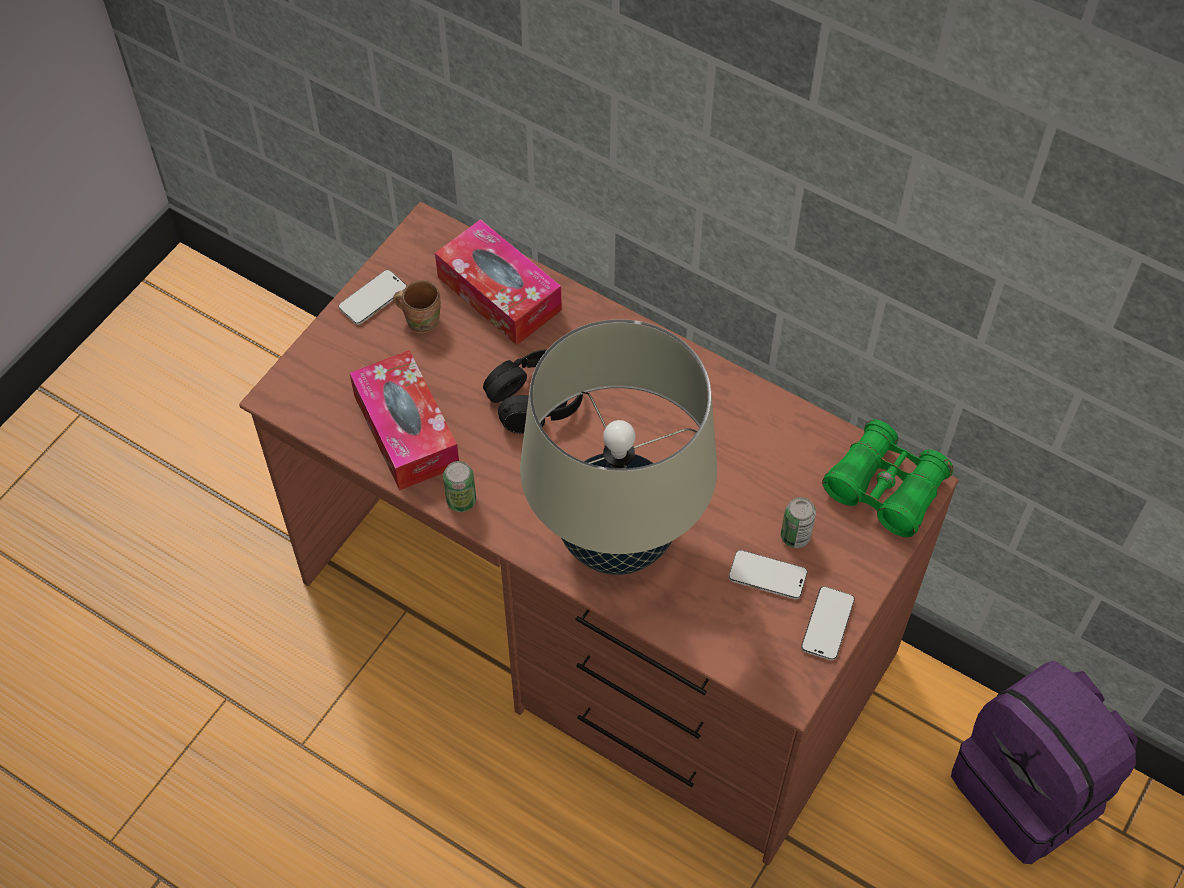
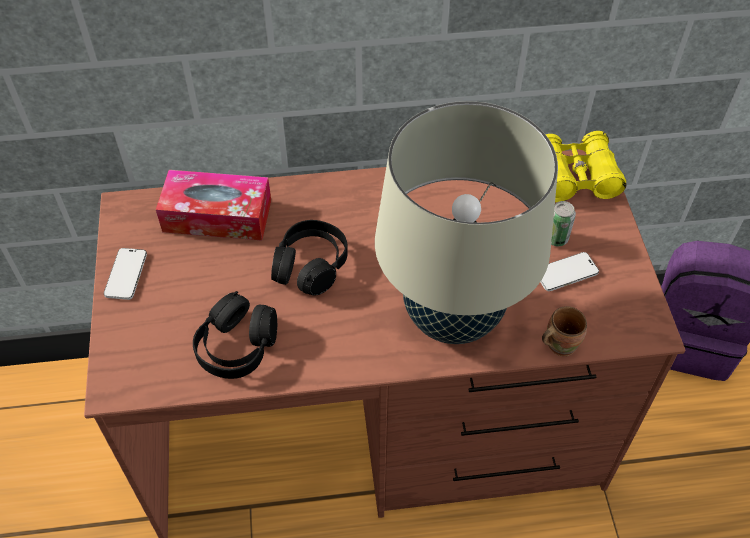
camera: 40 degrees left, 5 degrees down
(406, 430) = (237, 346): tissue box -> black headphones
(421, 319) = (177, 266): brown mug -> brown mug (558, 343)
(461, 500) = (324, 365): can -> none
(827, 624) = (629, 276): phone -> none
(885, 488) = (575, 177): green binoculars -> yellow binoculars

